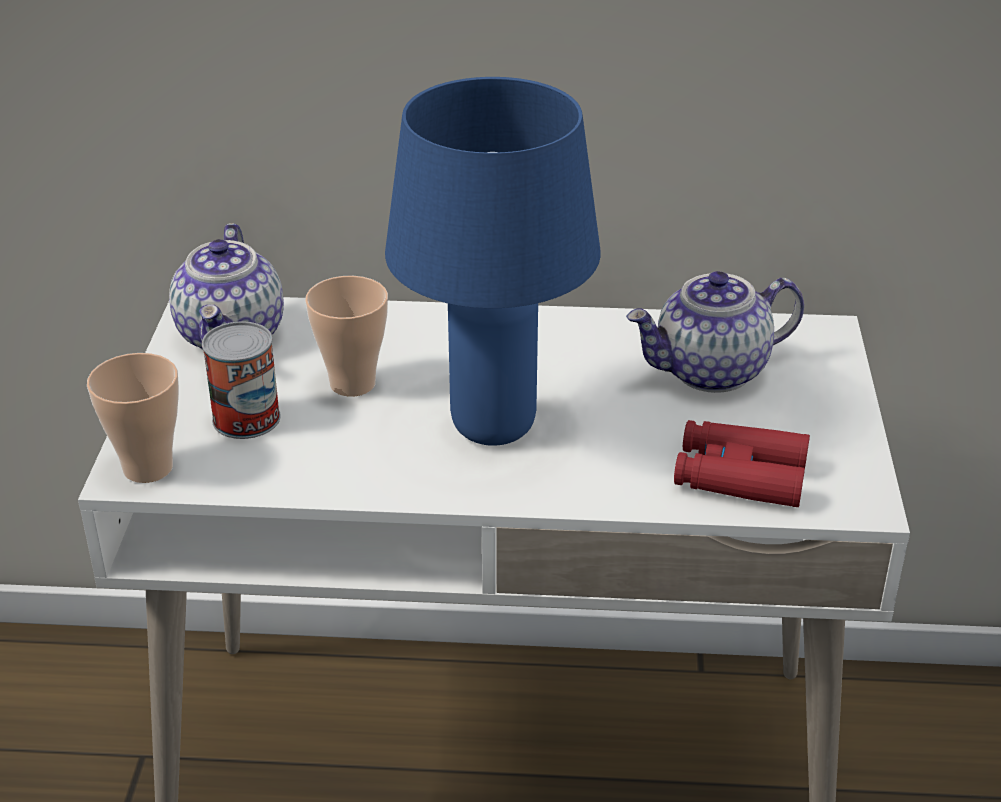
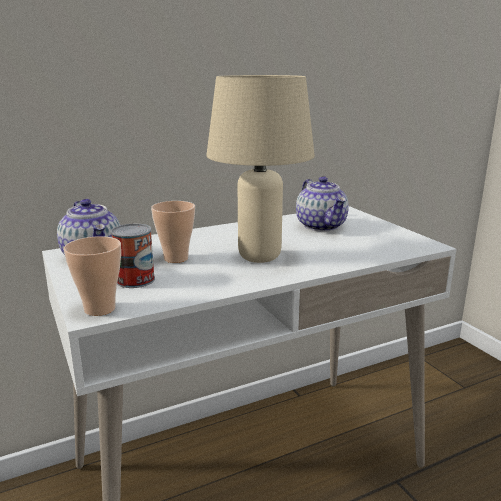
camera: 30 degrees left, 15 degrees down
(493, 425) = (259, 256): blue table lamp -> beige table lamp
(710, 372) = (322, 226): teapot -> teapot turned 60 degrees counterclockwise
(739, 476) = (377, 248): red binoculars -> none

